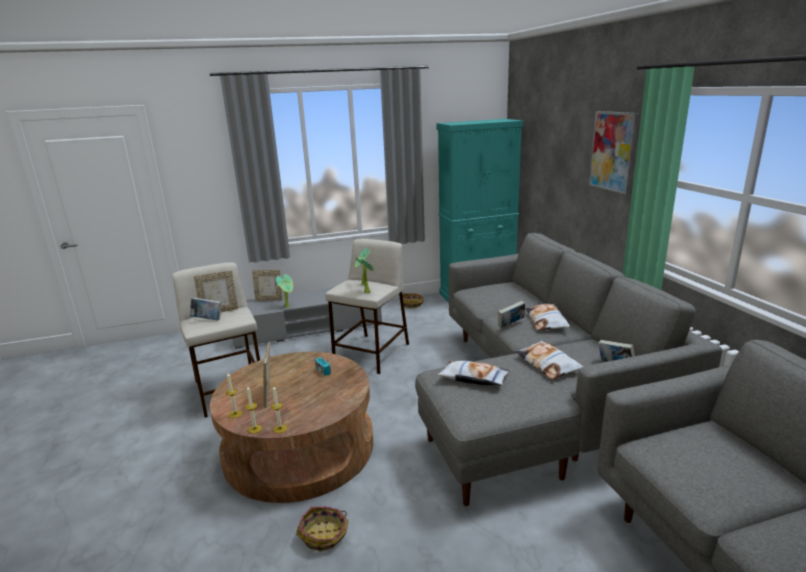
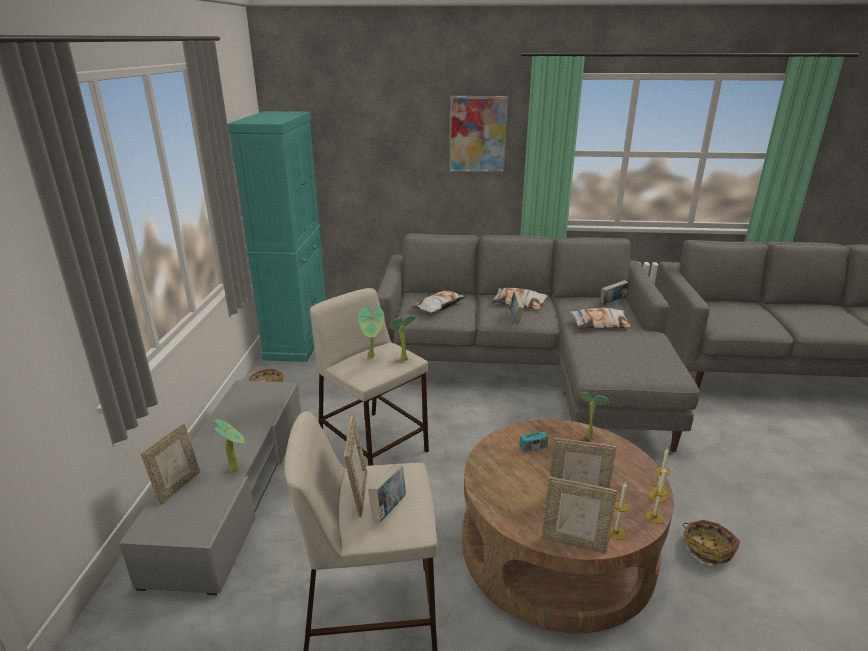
camera: 70 degrees left, 5 degrees up
(224, 399) = (574, 542): none -> picture frame
(350, 391) = (589, 436): none -> potted plant
(473, 378) = (612, 358): pillow -> pillow (438, 306)

